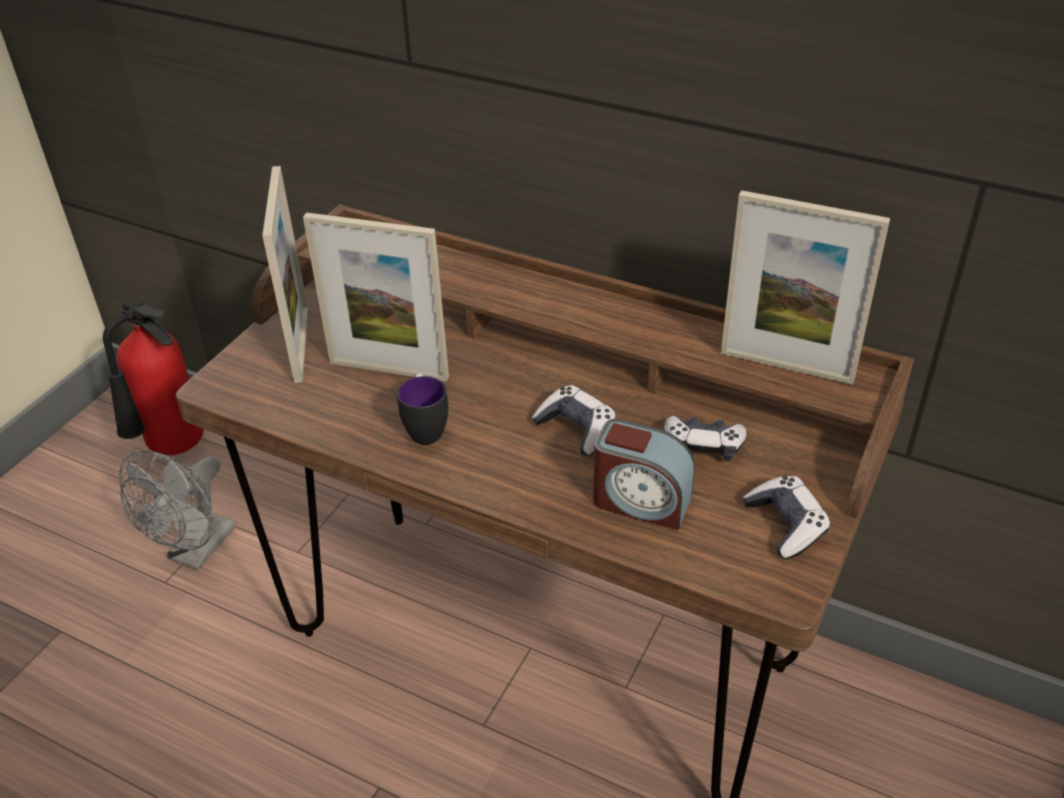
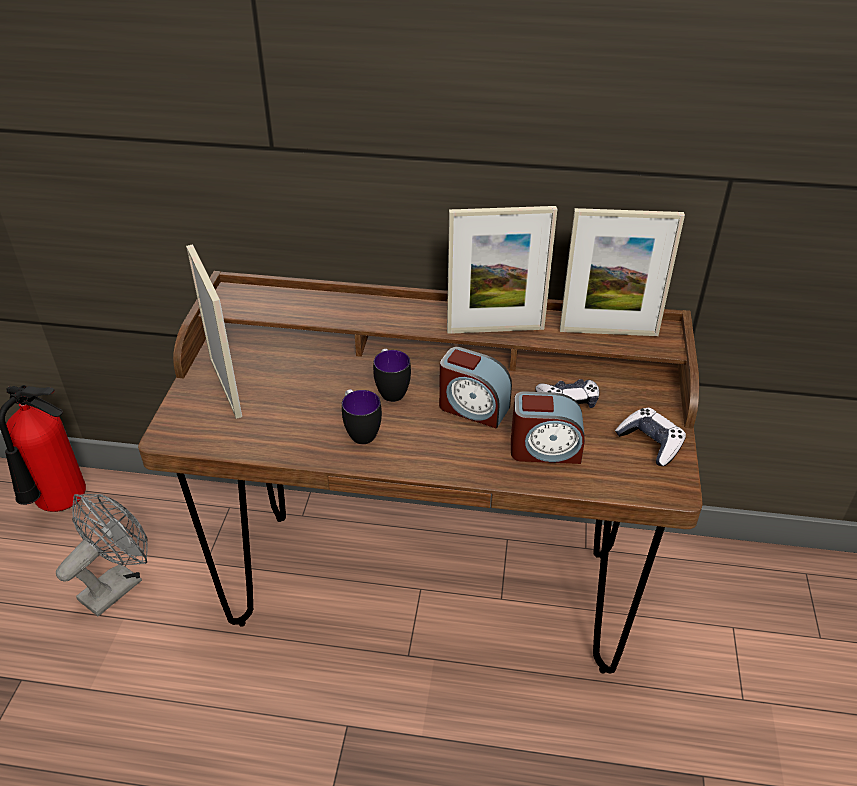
camera: 20 degrees left, 0 degrees up
(196, 552) = (118, 584): grey fan -> grey fan turned 150 degrees counterclockwise
(389, 370) = (307, 393): picture frame -> picture frame (495, 329)
(488, 385) = (391, 389): none -> mug
(576, 429) = (473, 408): game controller -> alarm clock

